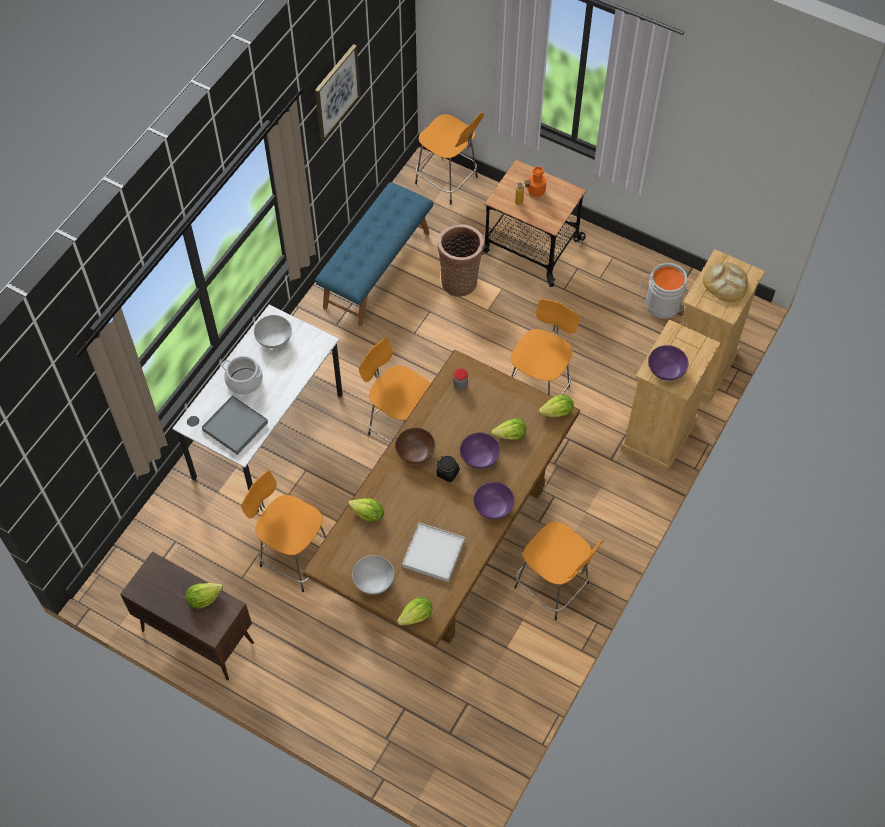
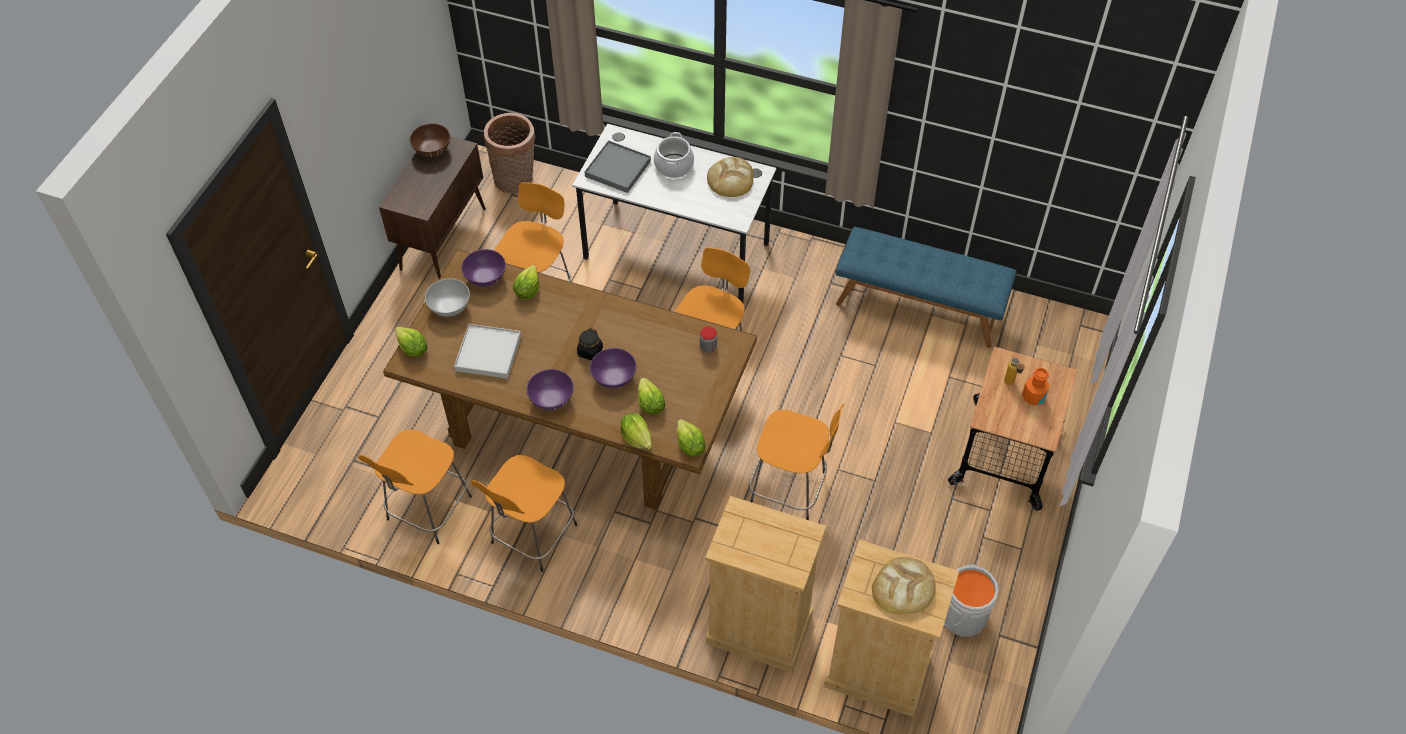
camera: 80 degrees right, 5 degrees down
(203, 598) = (429, 189): lettuce -> lettuce (637, 438)
(274, 340) = (731, 179): white bowl -> bread
(336, 92) = (996, 94): picture -> none
(415, 453) = (610, 319): brown bowl -> brown bowl (432, 150)
(448, 181) = (1075, 355): orange stool -> orange stool (427, 510)
(460, 280) = (929, 388): basket -> basket (516, 179)
(665, 371) = (743, 528): purple bowl -> purple bowl (485, 278)

